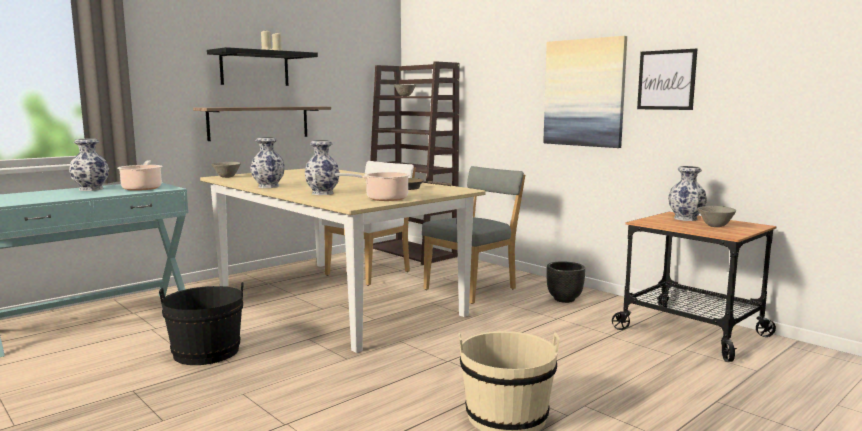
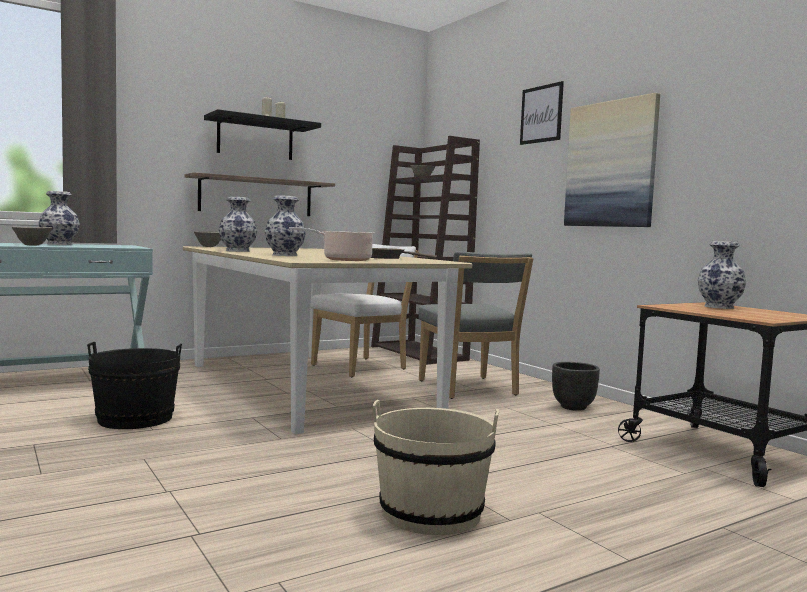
camera: 10 degrees right, 5 degrees down
(142, 188) = (110, 246): cooking pot -> none
(473, 288) = (469, 389): grey chair -> grey chair turned 105 degrees clockwise
(666, 80) = (705, 142): picture -> picture (541, 114)
(715, 226) = (752, 313): grey bowl -> grey bowl (32, 245)

